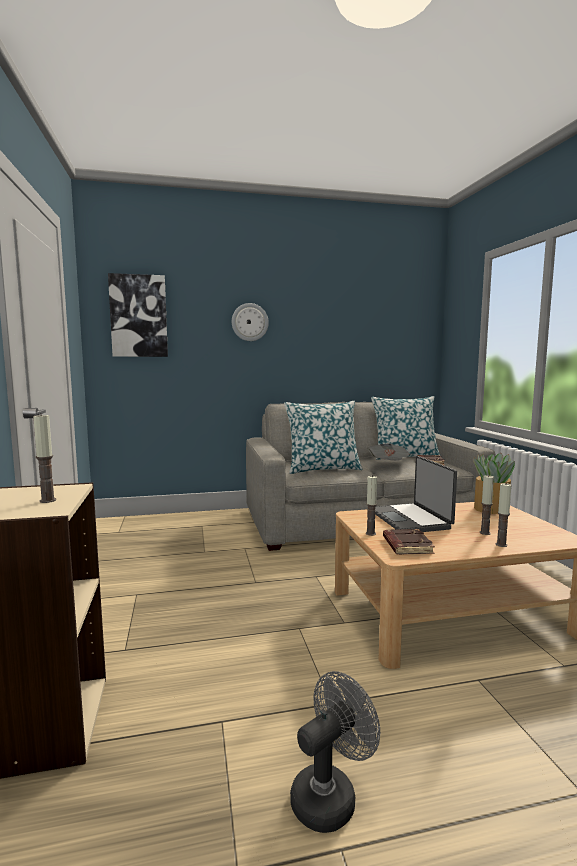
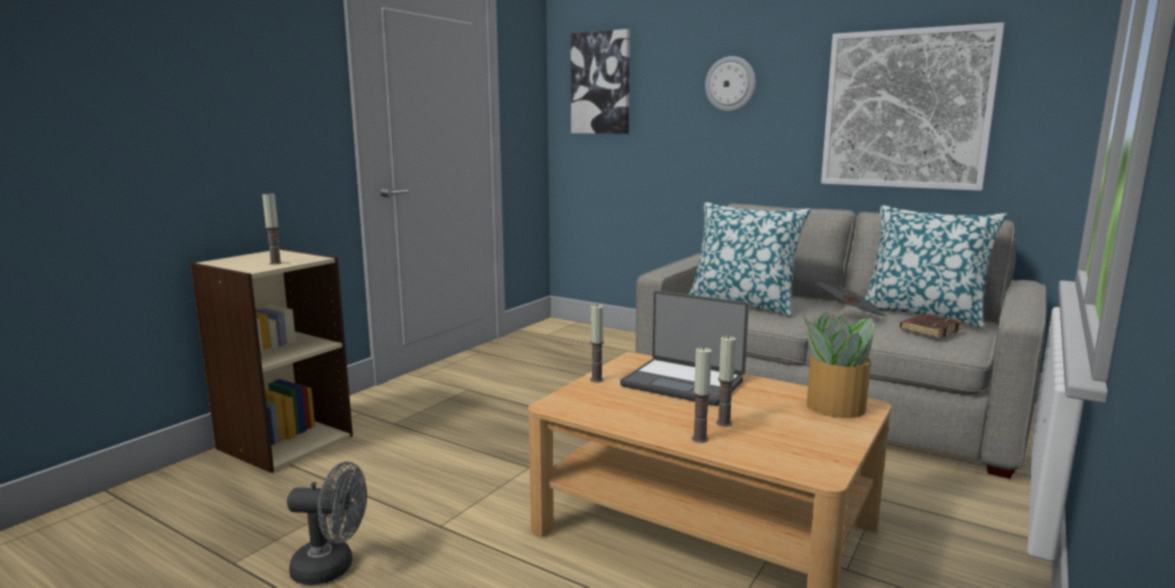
camera: 45 degrees right, 5 degrees up
(358, 342) = (906, 109): none -> picture
(406, 546) = (594, 401): brown book -> none
(411, 519) = (684, 383): laptop -> laptop turned 90 degrees counterclockwise

